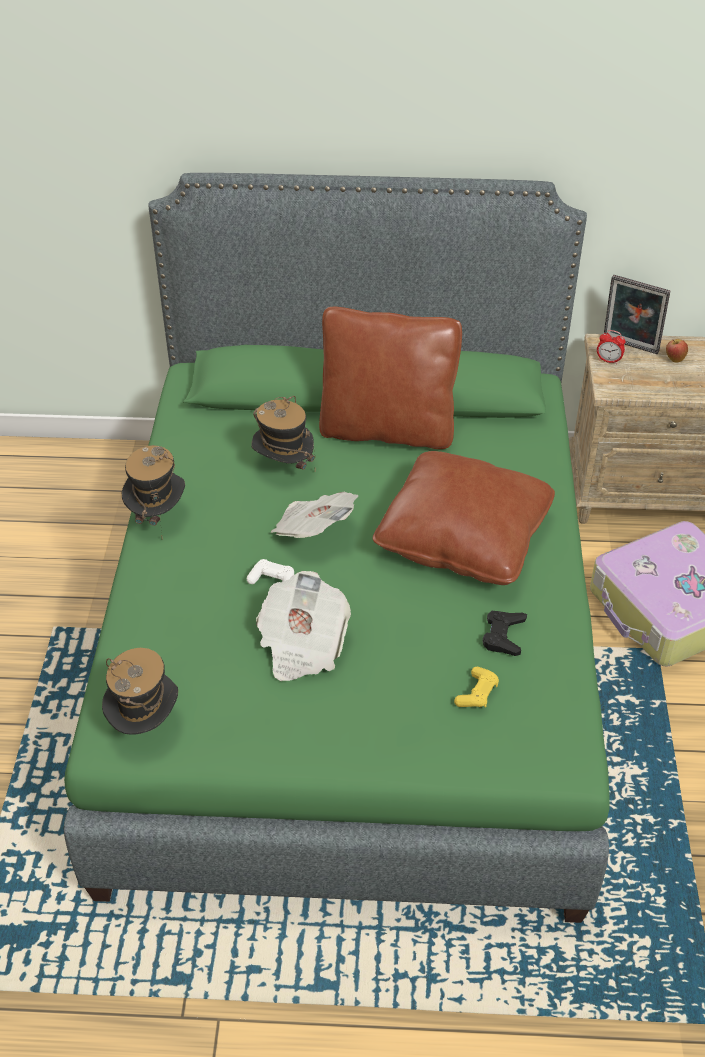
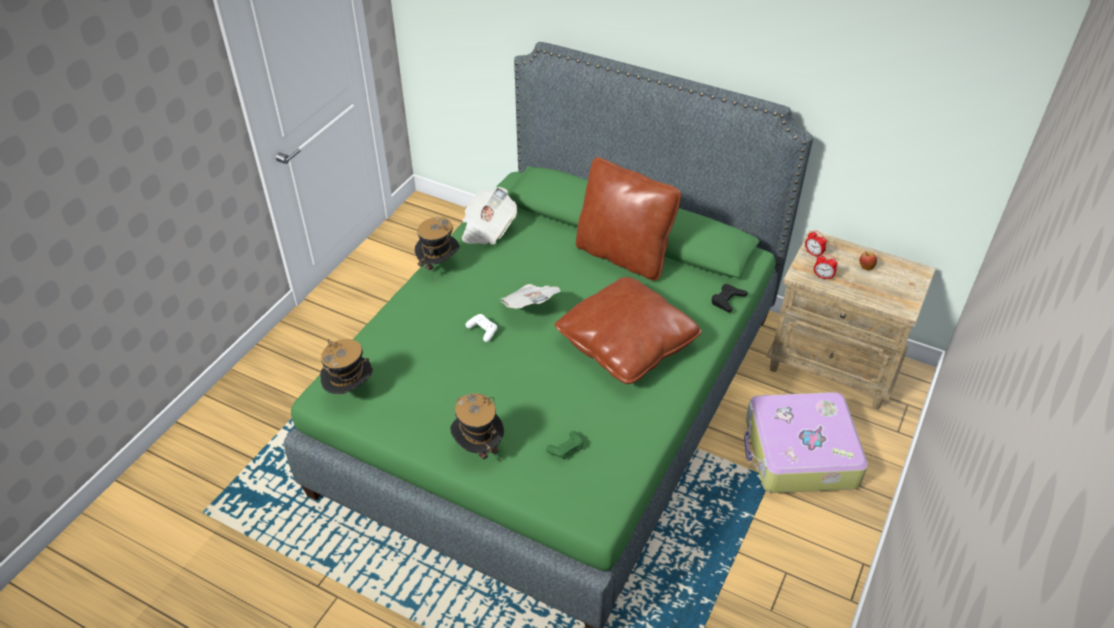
camera: 25 degrees right, 0 degrees up
(284, 468) = (538, 260): hat -> hat (478, 448)
(302, 645) = (474, 377): newspaper -> newspaper (487, 229)
(477, 693) = (566, 449): yellow game controller -> green game controller
(503, 635) = (609, 418): black game controller -> black game controller (727, 300)
(629, 347) = (836, 248): picture frame -> none
(636, 384) = (823, 276): none -> alarm clock

